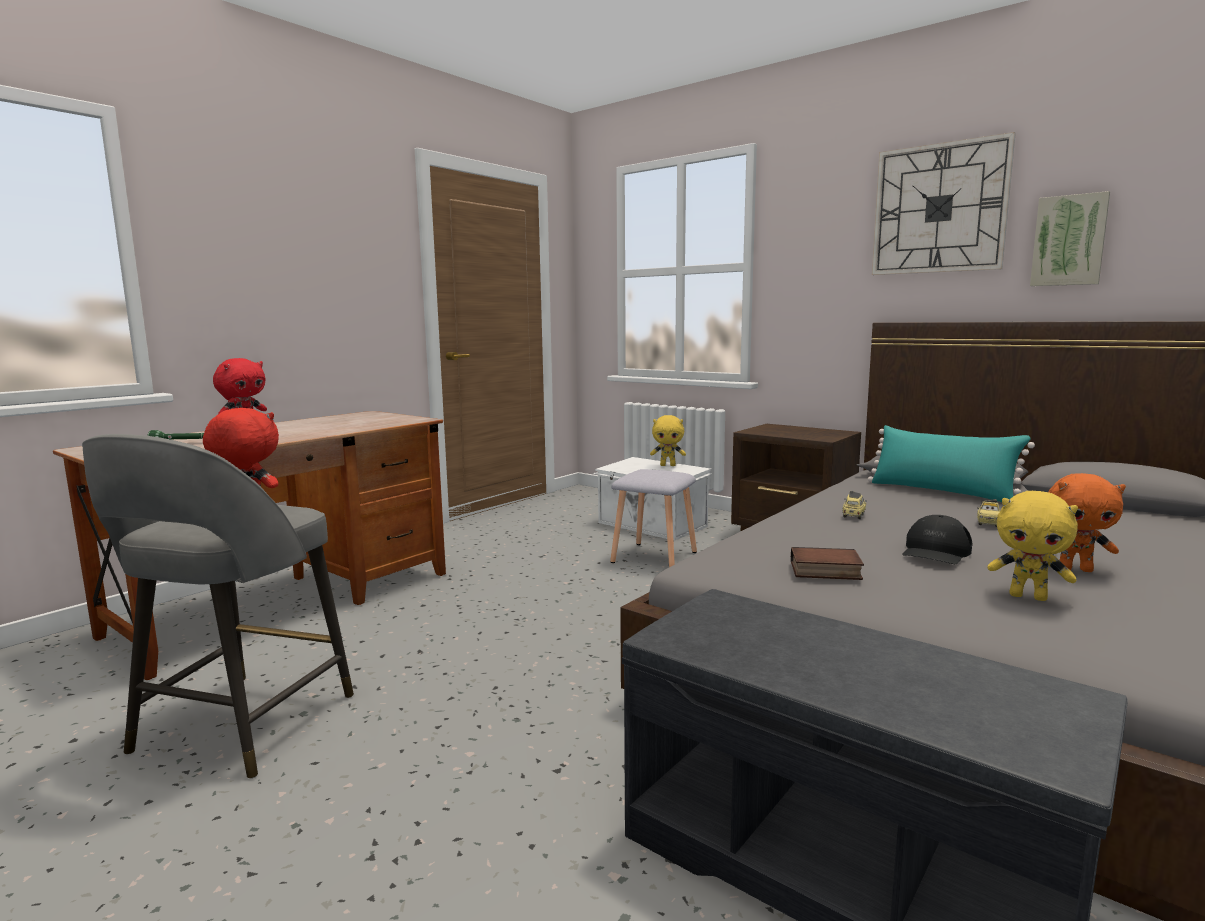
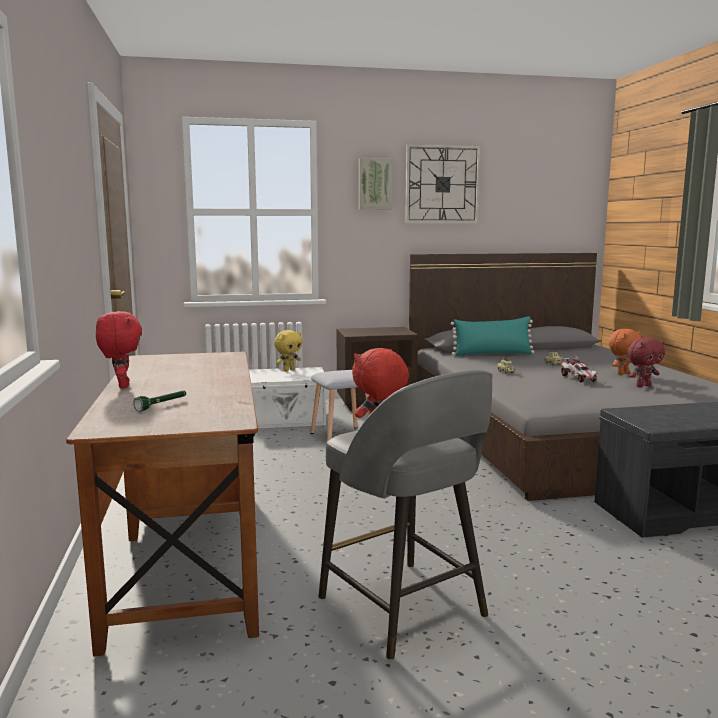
camera: 50 degrees left, 0 degrees up
(824, 571) = (581, 395): book -> none
(935, 552) = (578, 378): black cap -> toy car
(1028, 596) = (643, 386): yellow plush toy -> red plush toy
(1069, 241) = (506, 209): picture -> picture (375, 184)

